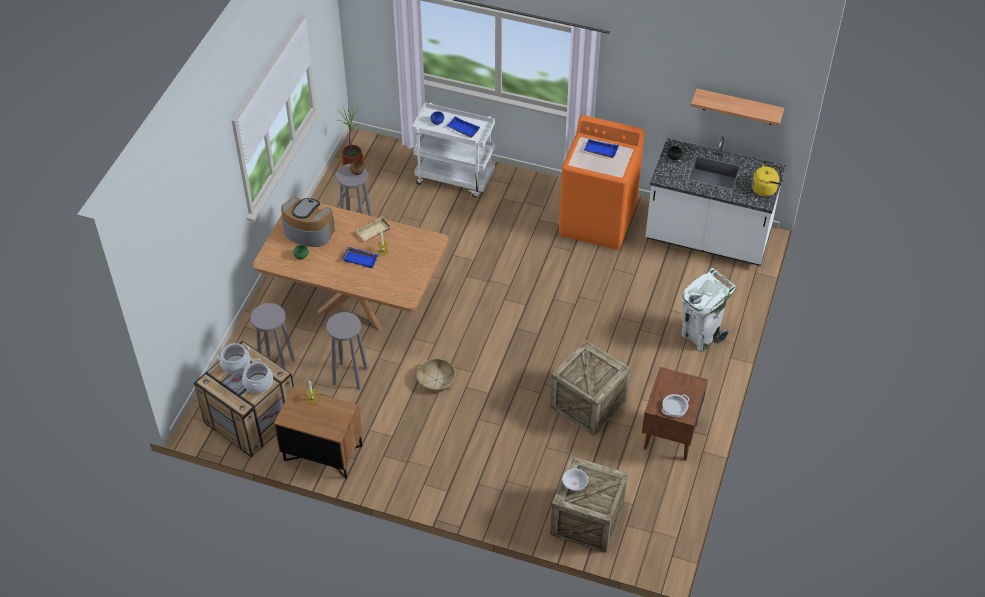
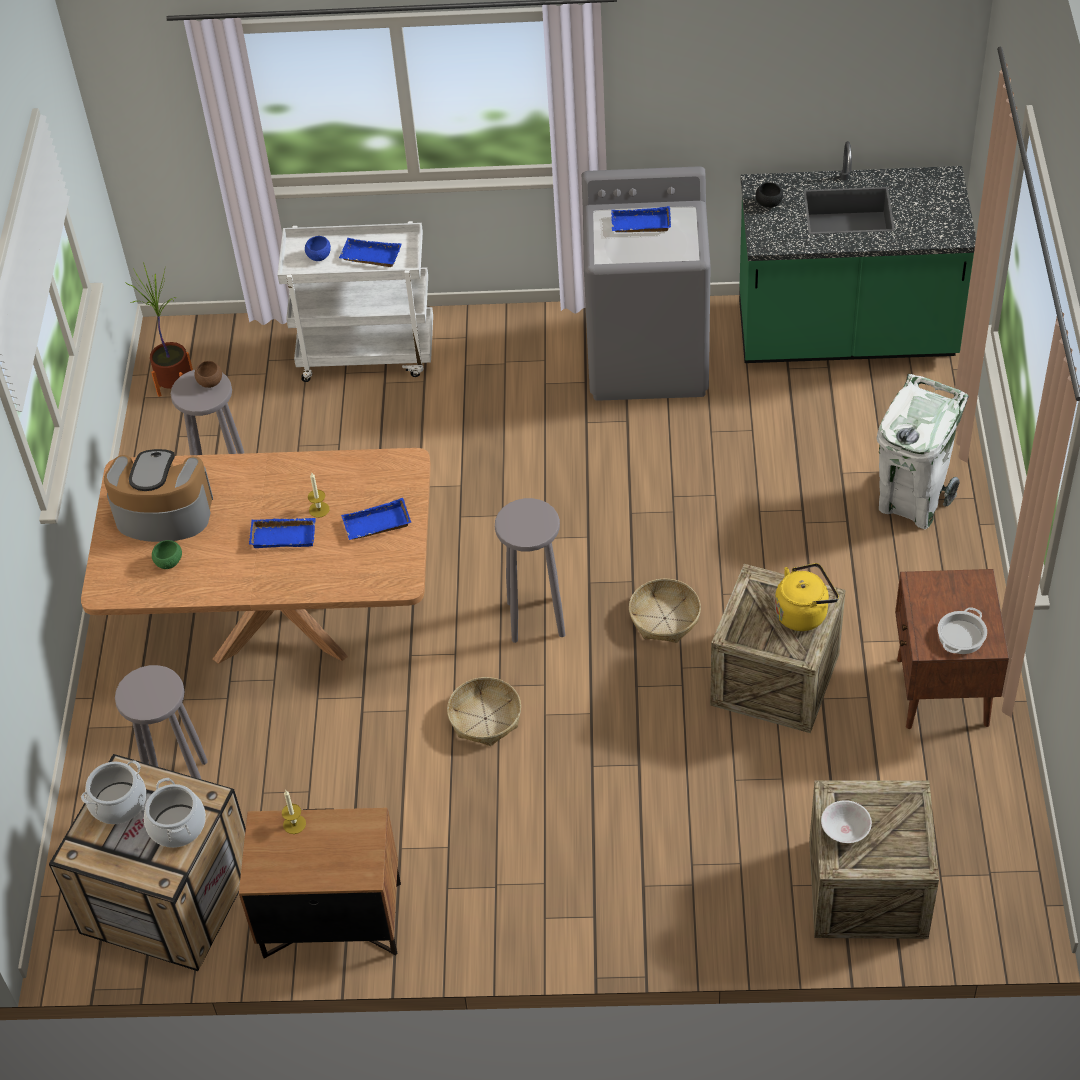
camera: 15 degrees left, 0 degrees up
(350, 376) = (323, 760): grey stool -> grey stool (536, 619)
(373, 232) = (287, 480): beige tray -> none
(407, 267) = (376, 526): none -> blue tray
(546, 357) = (665, 618): none -> basket
(598, 221) = (648, 358): orange washing machine -> grey washing machine
(707, 238) = (846, 335): white counter -> green counter
(738, 107) = (865, 81): shelf -> none
(765, 189) = (948, 213): yellow kettle -> yellow kettle (804, 613)

